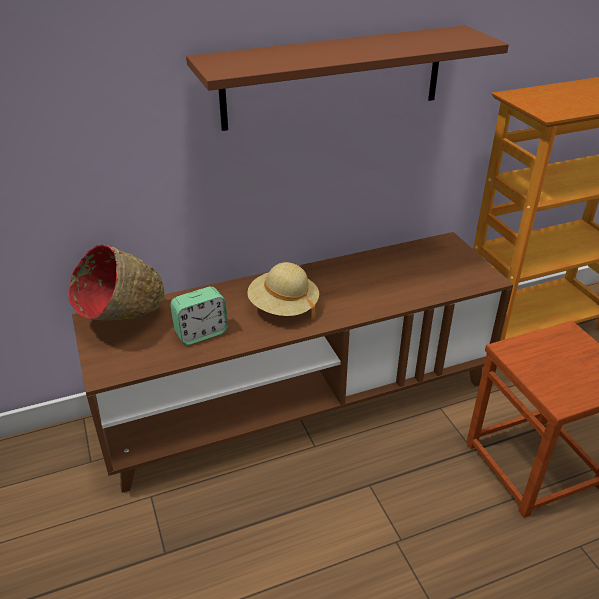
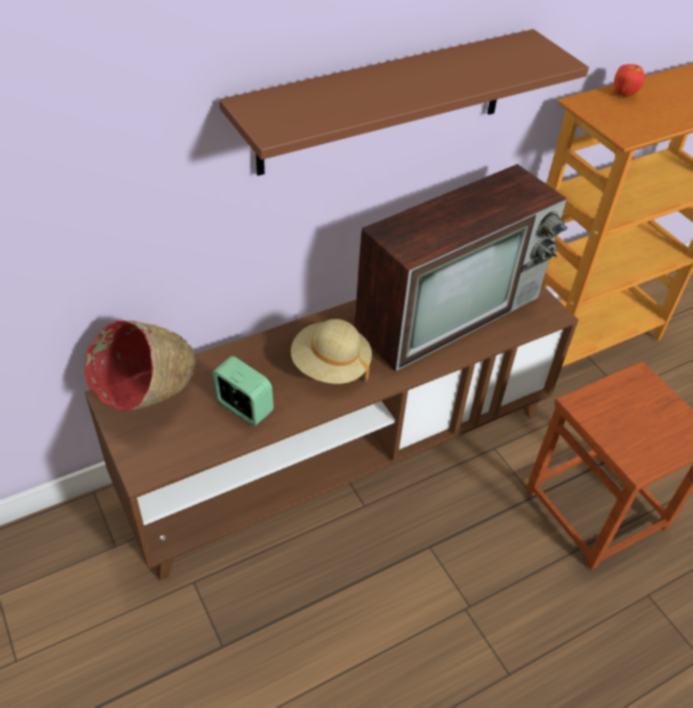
camera: 10 degrees left, 10 degrees up
(201, 333) = (244, 408): alarm clock -> alarm clock turned 105 degrees counterclockwise
(397, 273) = (450, 311): none -> television
(552, 90) = (624, 94): none -> apple

